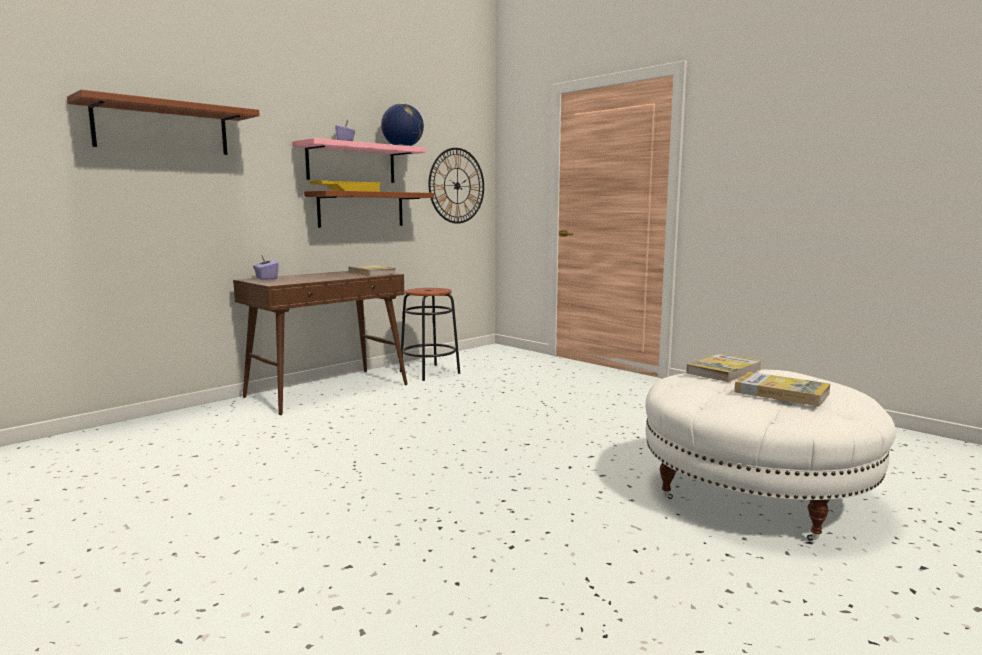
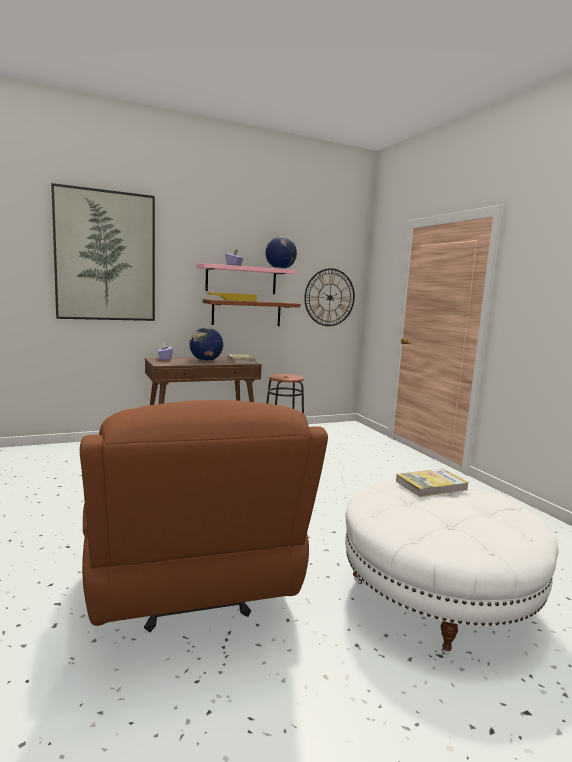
camera: 20 degrees right, 0 degrees up
(162, 128) = (106, 256): brown shelf -> picture
(326, 276) = (205, 360): none -> globe
(505, 554) = (193, 595): none -> brown armchair
(781, 393) = (449, 517): book -> none

